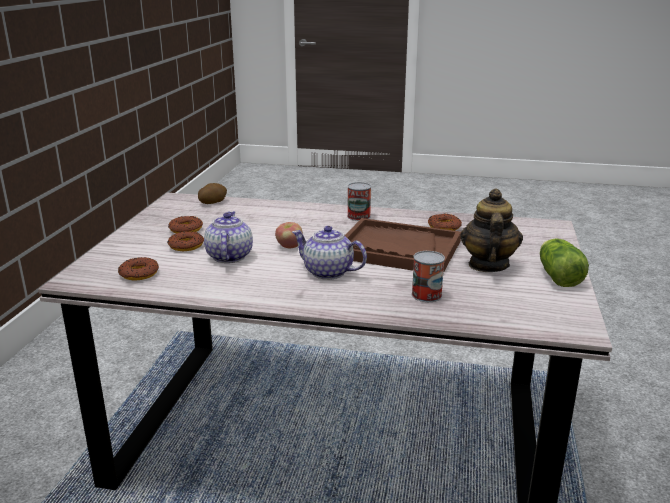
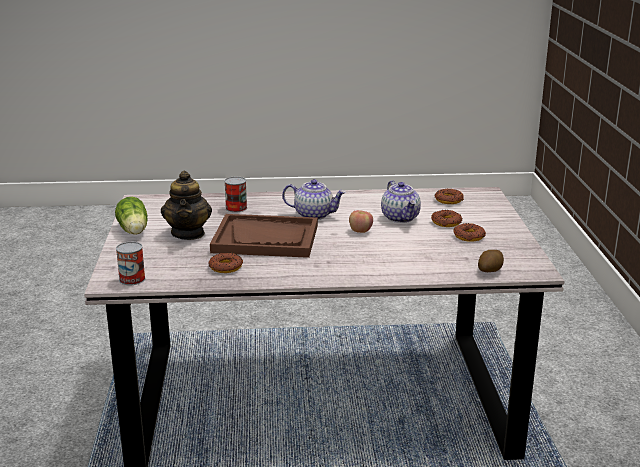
camera: 165 degrees right, 0 degrees up
(358, 216) = (318, 270): can -> can (132, 279)

